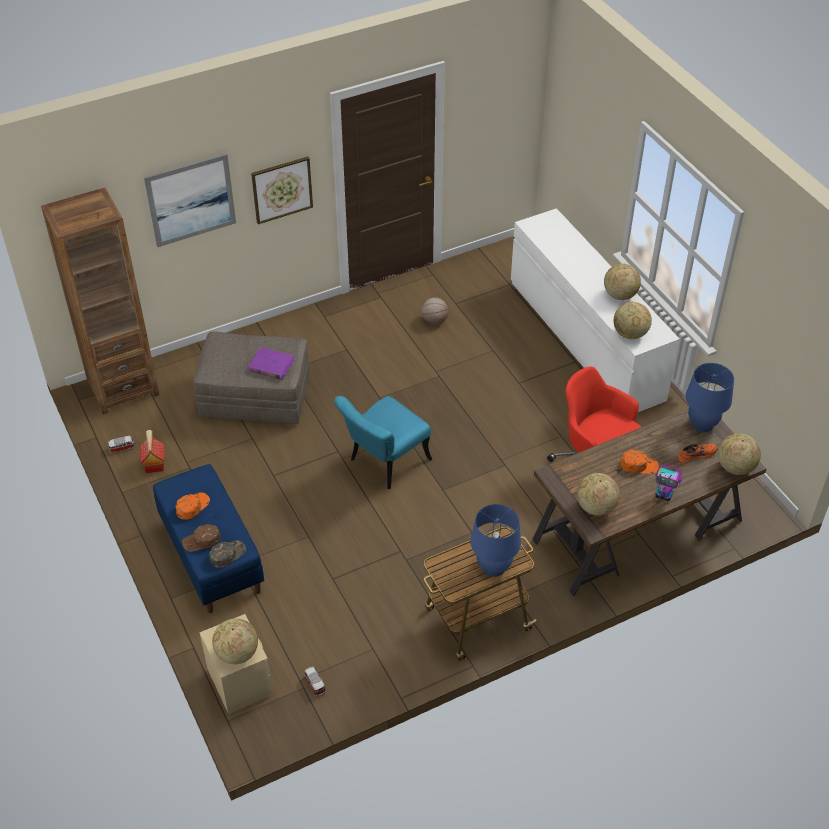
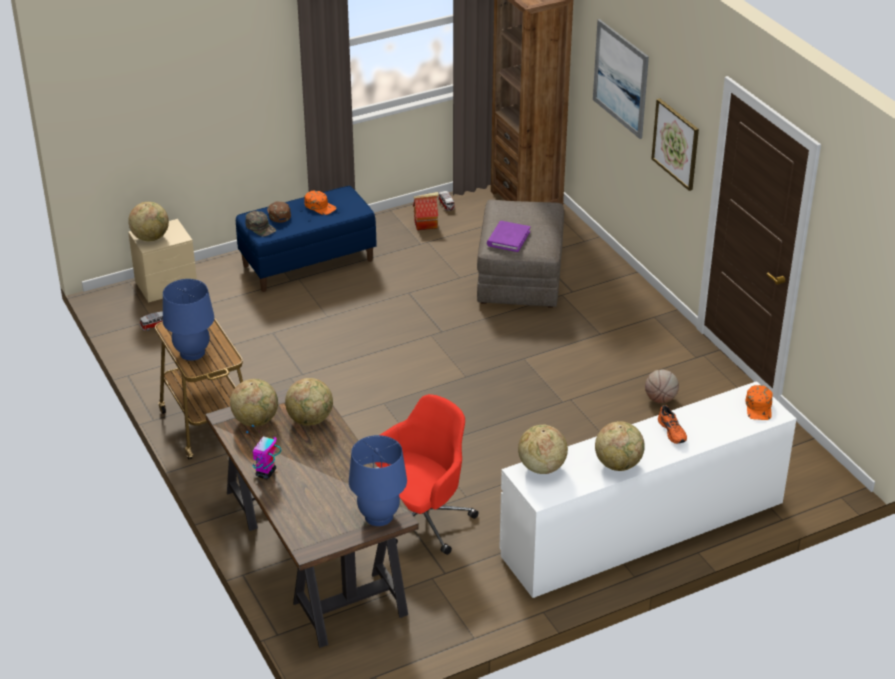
camera: 90 degrees right, 10 degrees down
(384, 463) = (423, 362): turquoise chair -> none
(639, 465) = (315, 457): orange cap -> orange cap (759, 407)
(696, 454) = (328, 505): orange shoe -> orange shoe (673, 431)
(735, 467) = (303, 537): globe -> globe (310, 420)

